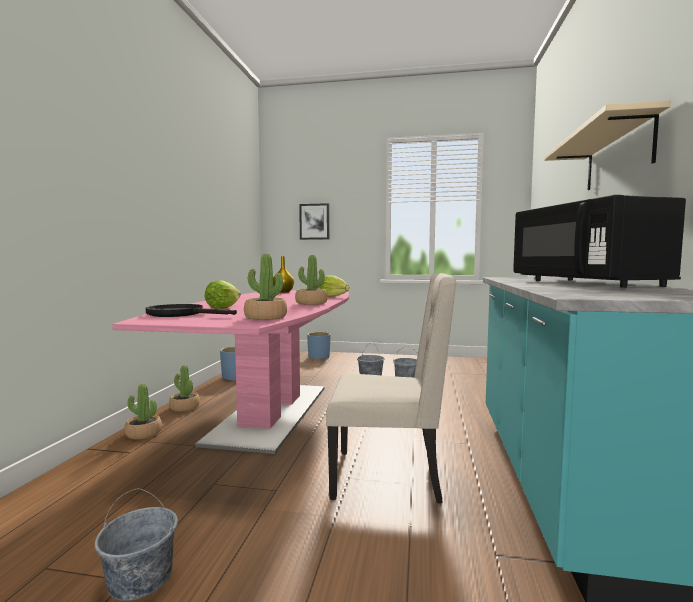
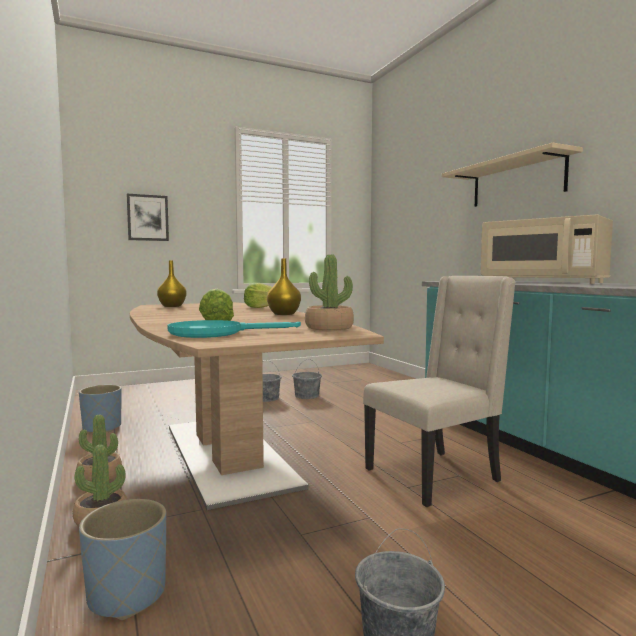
camera: 35 degrees left, 0 degrees up
(182, 314) = (217, 333): black frying pan -> turquoise frying pan
(272, 412) = (227, 453): pink dining table -> brown dining table
(311, 303) = (283, 314): potted plant -> yellow vase
(318, 357) = (171, 388): blue planter -> blue planter (126, 595)
(585, 283) = (543, 282): black microwave -> beige microwave

